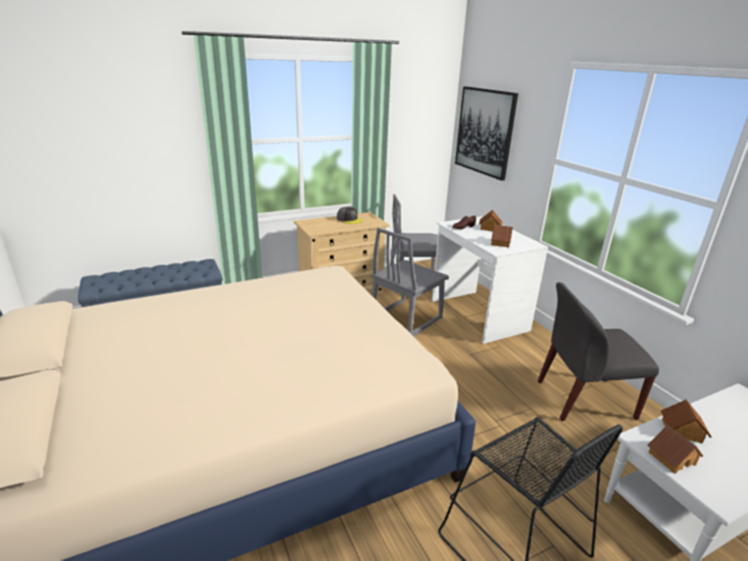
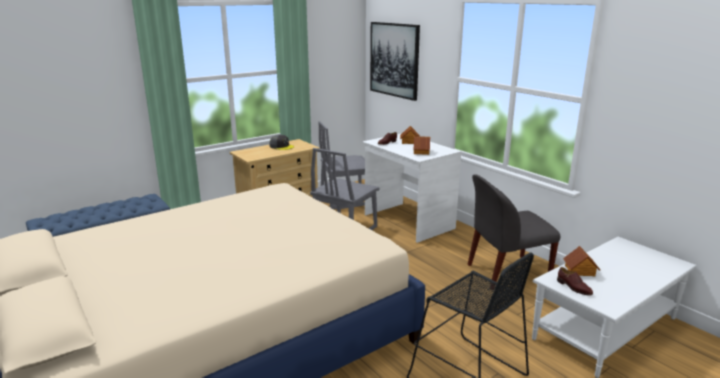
camera: 10 degrees left, 5 degrees down
(671, 457) = (574, 288): toy house -> brown shoe

